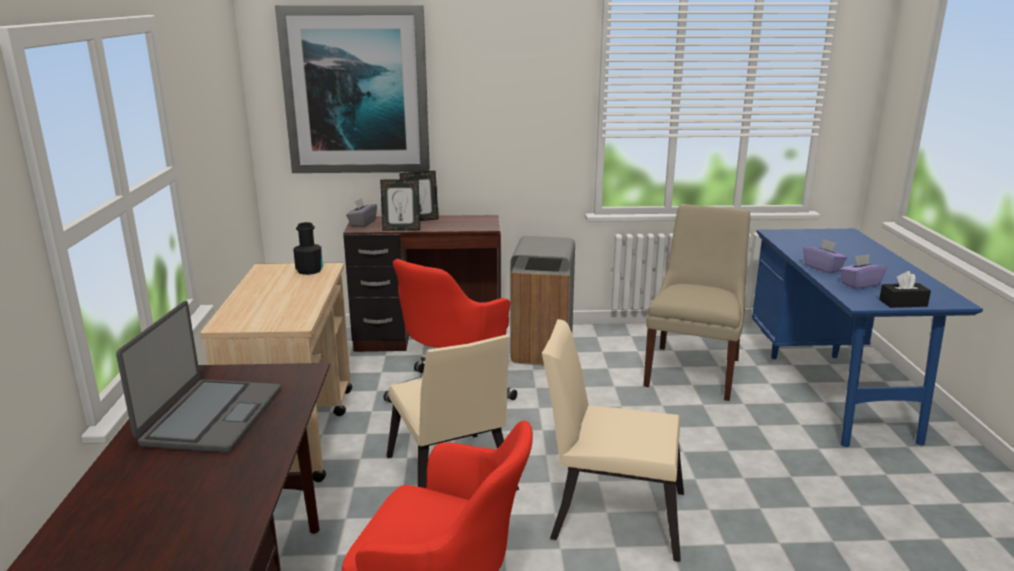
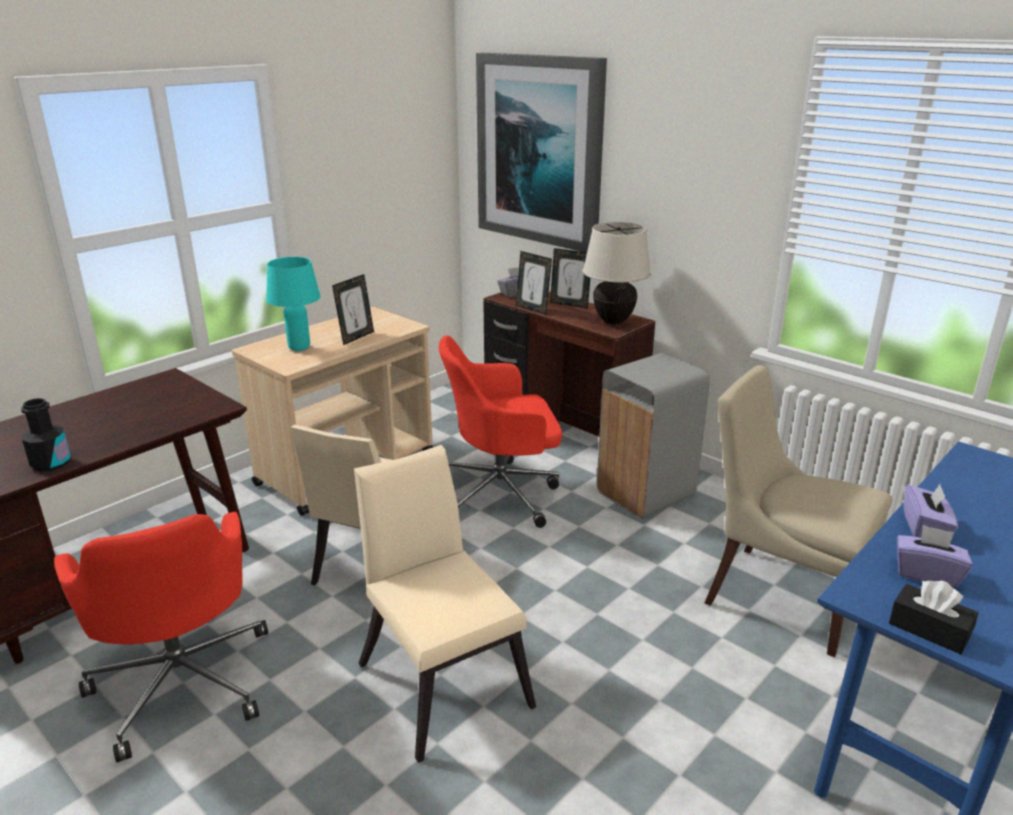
camera: 45 degrees right, 5 degrees up
(211, 417) = (116, 413): laptop -> none
(268, 310) = (298, 348): none -> turquoise table lamp
(301, 287) = (356, 337): none -> picture frame
(309, 270) = (391, 325): black bottle -> black bottle (51, 463)
(475, 222) = (613, 321): none -> beige table lamp
(693, 370) = (779, 596): beige chair -> beige chair turned 120 degrees counterclockwise

